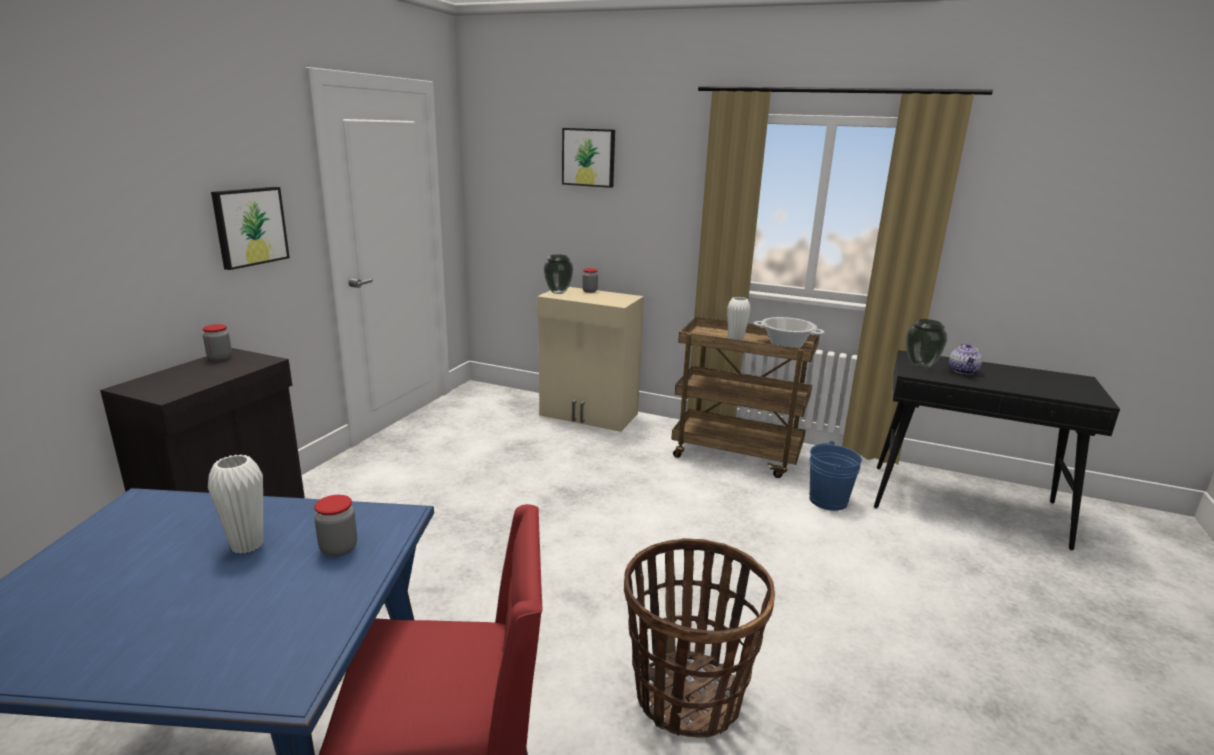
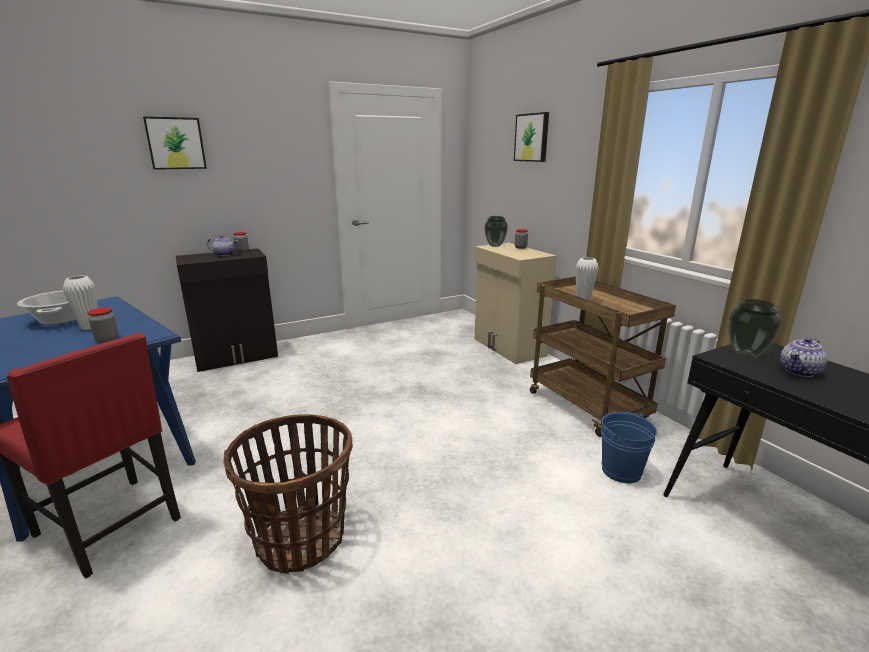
camera: 40 degrees right, 0 degrees up
(203, 369) = (224, 254): none -> teapot
(249, 226) = (277, 179): picture -> picture (176, 143)
(786, 344) = (631, 310): cooking pot -> cooking pot (60, 320)

